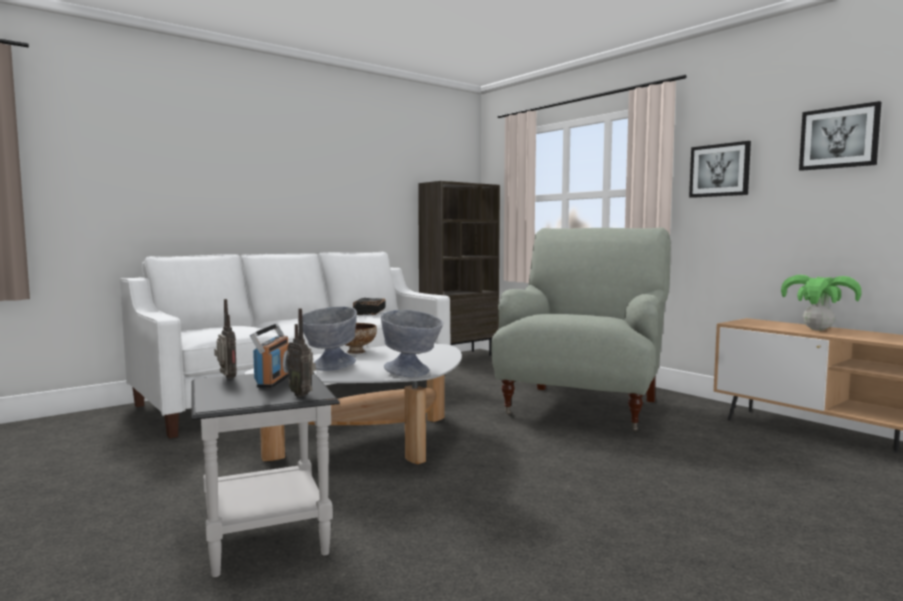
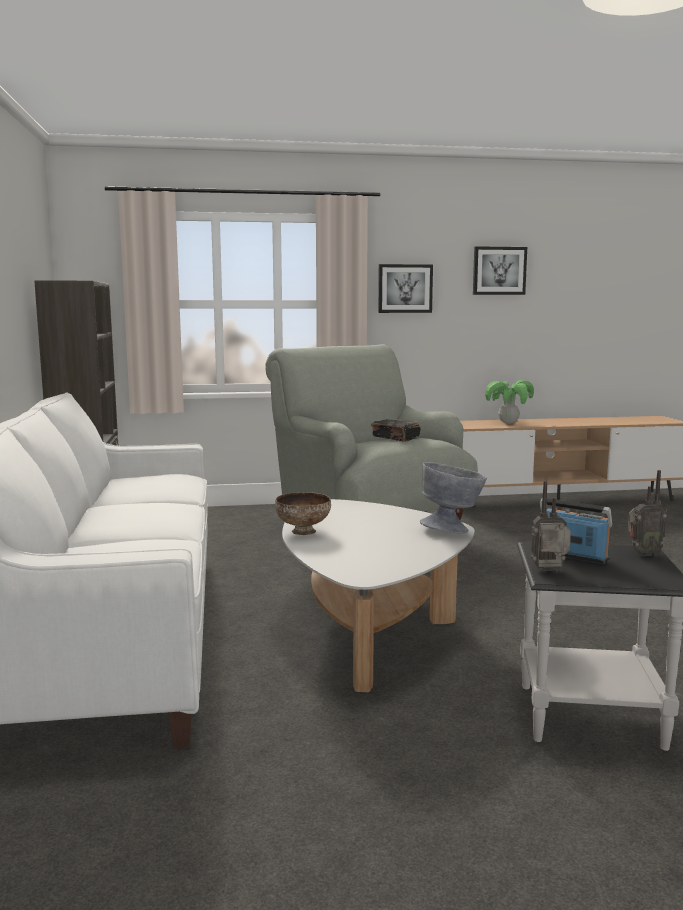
camera: 60 degrees left, 5 degrees up
(329, 368) = (382, 551): grey bowl -> none
(369, 313) = (143, 486): black book -> black book (396, 438)

